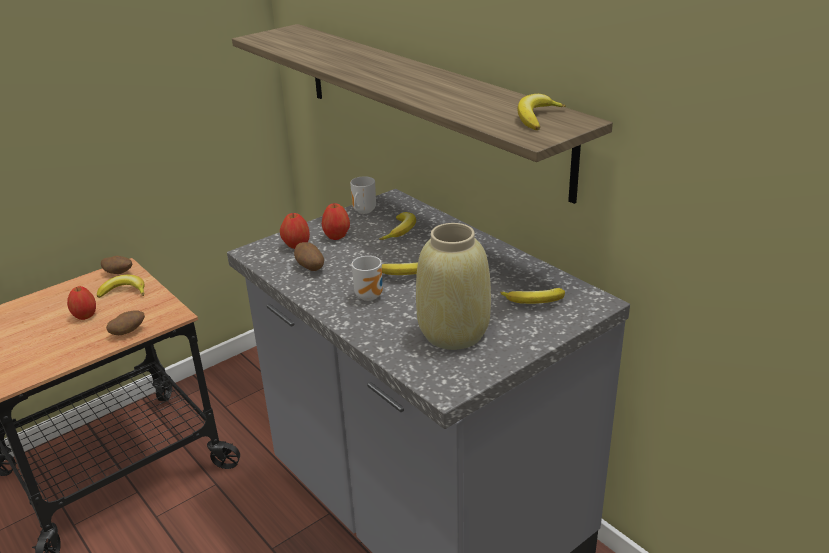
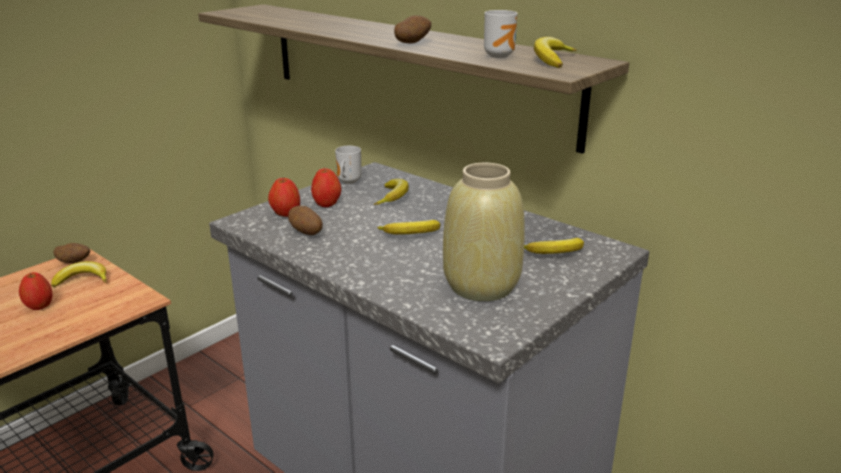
camera: 10 degrees left, 5 degrees down
(128, 332) = (92, 319): potato -> potato (412, 43)
(371, 295) = (380, 255): mug -> mug (500, 56)

